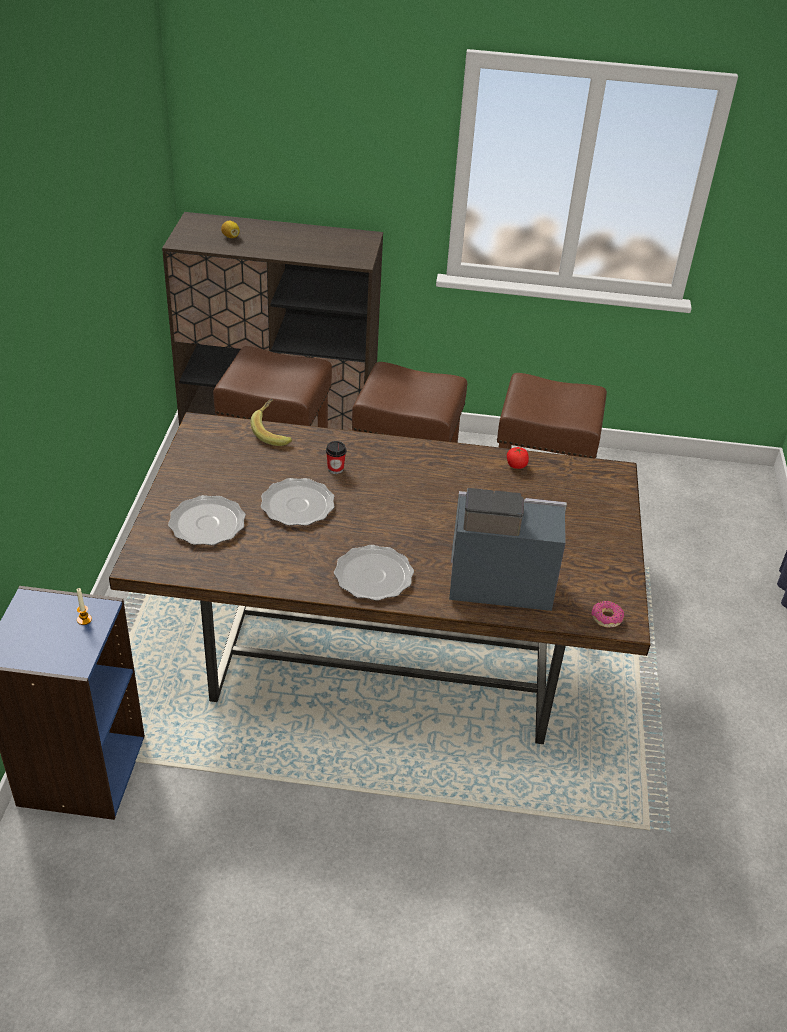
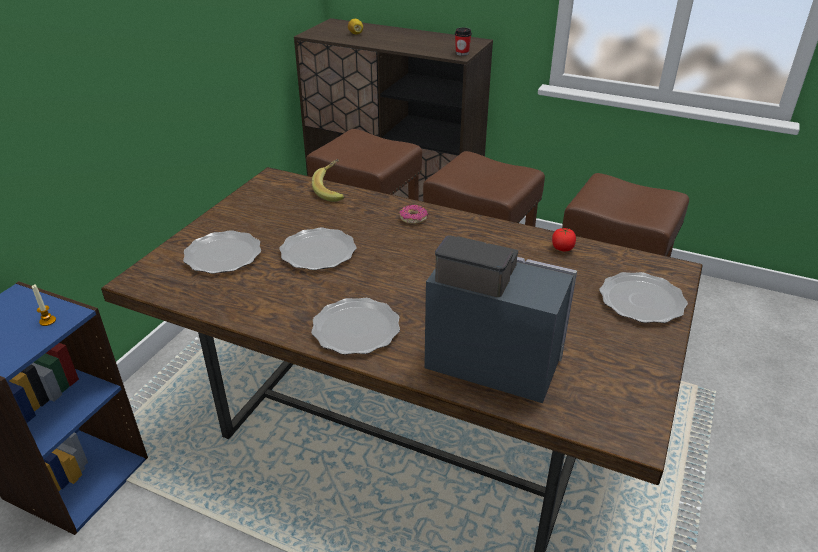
camera: 20 degrees right, 5 degrees down
(335, 469) = (373, 227): cup -> cup (462, 53)
(598, 507) = (642, 301): none -> plate
(606, 618) = (612, 426): donut -> donut (413, 218)

